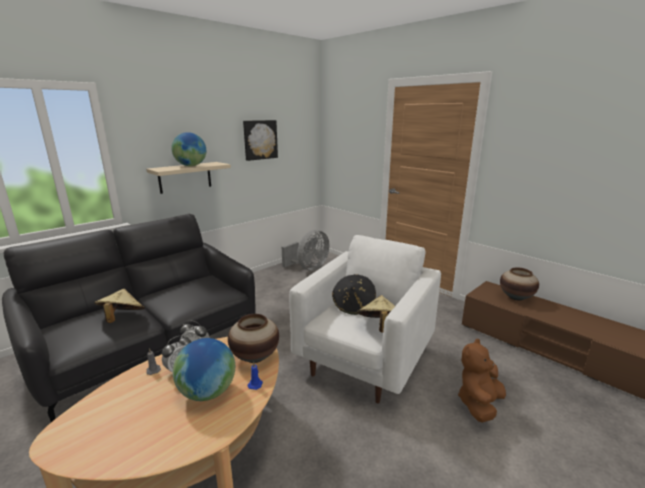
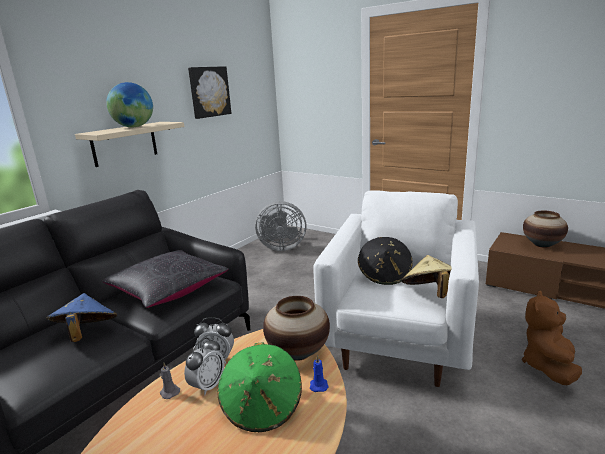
camera: 10 degrees left, 0 degrees up
(122, 318) = (86, 334): beige hat -> blue hat
(192, 293) = (168, 289): none -> black pillow
(208, 392) = (262, 406): globe -> green hat
(308, 268) = (281, 247): grey fan -> grey fan turned 60 degrees clockwise

